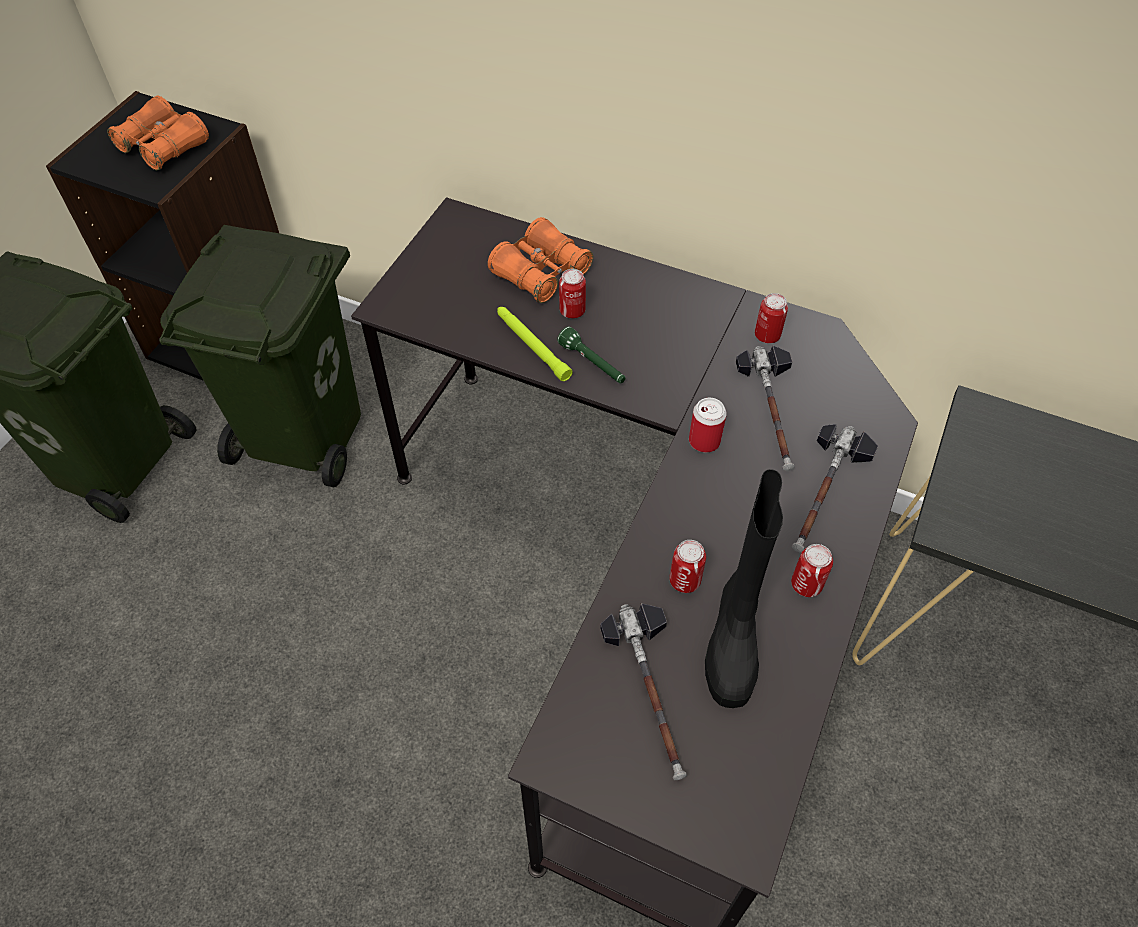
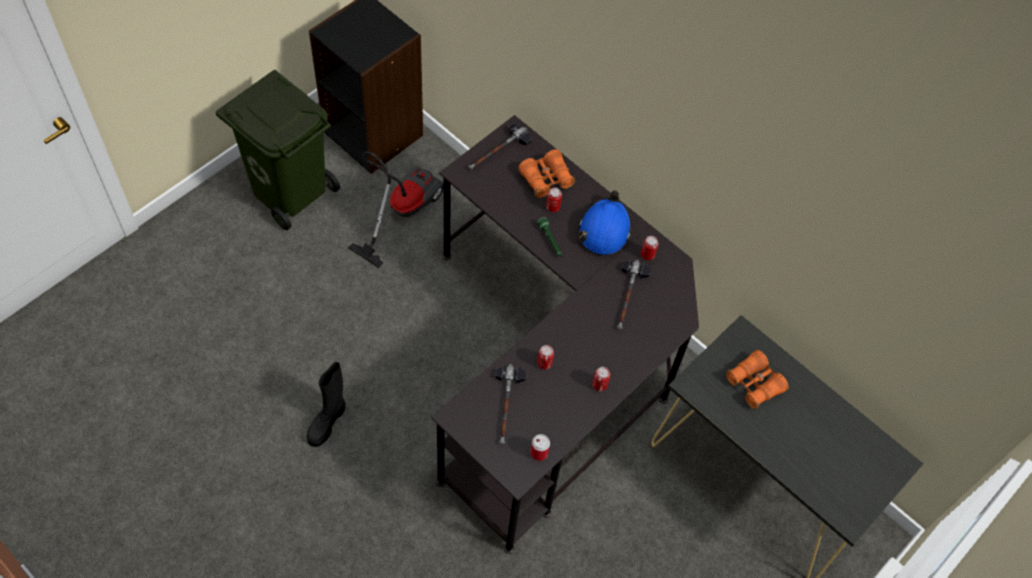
camera: 15 degrees right, 5 degrees up
(163, 146) = (373, 36): orange binoculars -> orange binoculars (754, 384)
(307, 434) = (401, 210): green trash can -> vacuum cleaner
(532, 346) = (523, 220): green flashlight -> none
(676, 319) = (604, 230): none -> blue hard hat
(704, 441) = (586, 300): can -> can (539, 452)
(733, 640) = (553, 397): black boot -> black boot (327, 421)
(825, 493) = (632, 346): hammer -> hammer (498, 151)

